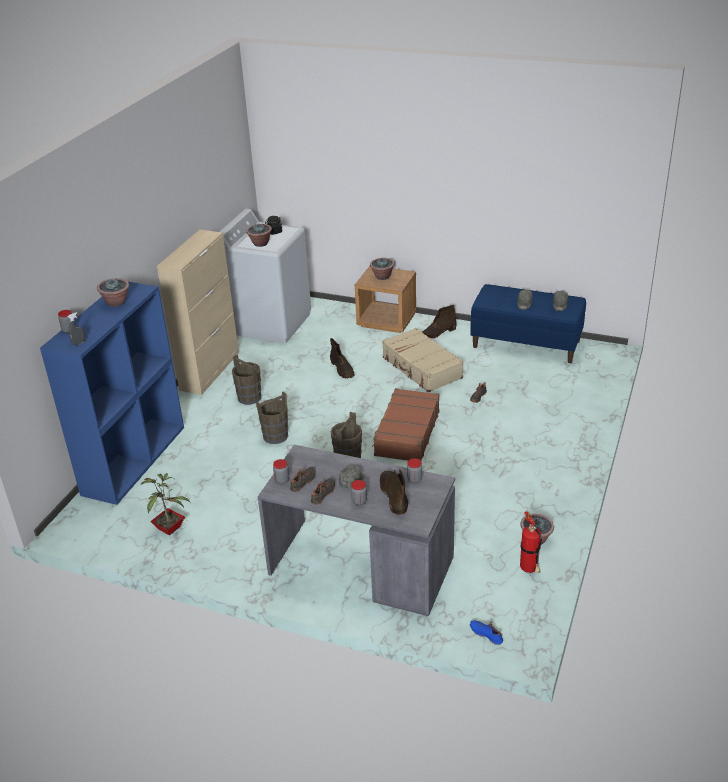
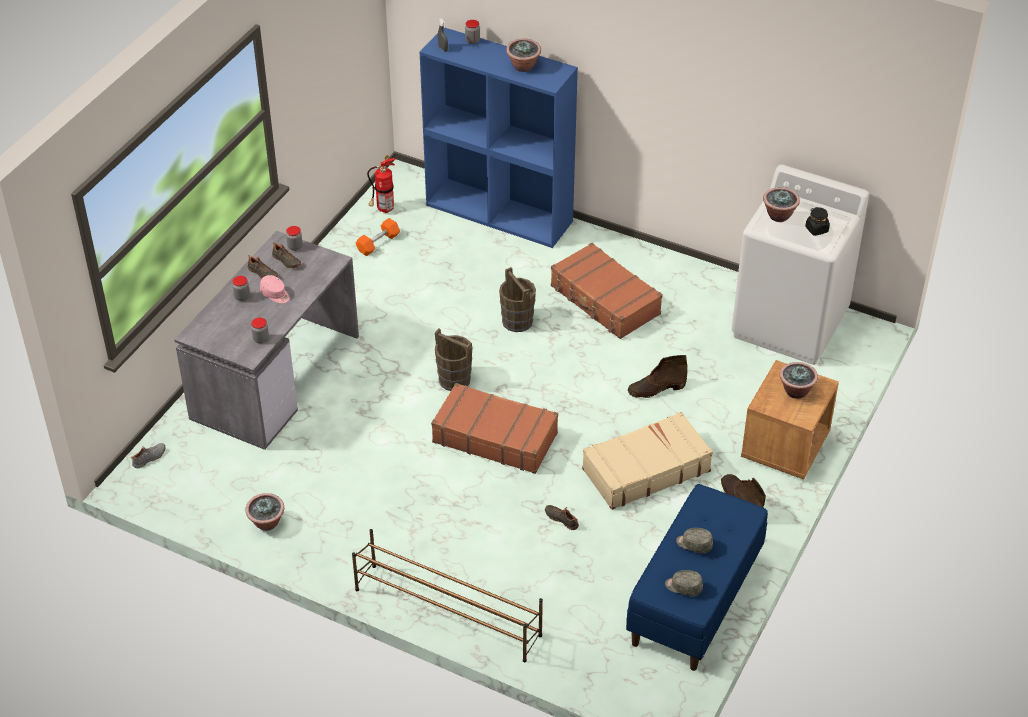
camera: 95 degrees right, 10 degrees up
(170, 528) = (378, 243): potted plant -> orange dumbbell
(210, 371) = (673, 267): beige cabinet -> none
(249, 397) = (604, 301): brown bucket -> brown suitcase
(352, 481) = (275, 294): grey cap -> pink cap
(393, 495) = (242, 321): brown boot -> none
(486, 634) = (149, 458): blue shoe -> grey shoe
(530, 570) = (222, 508): fire extinguisher -> fire extinguisher (383, 209)
(581, 436) = (447, 611): none -> brown shoe rack

